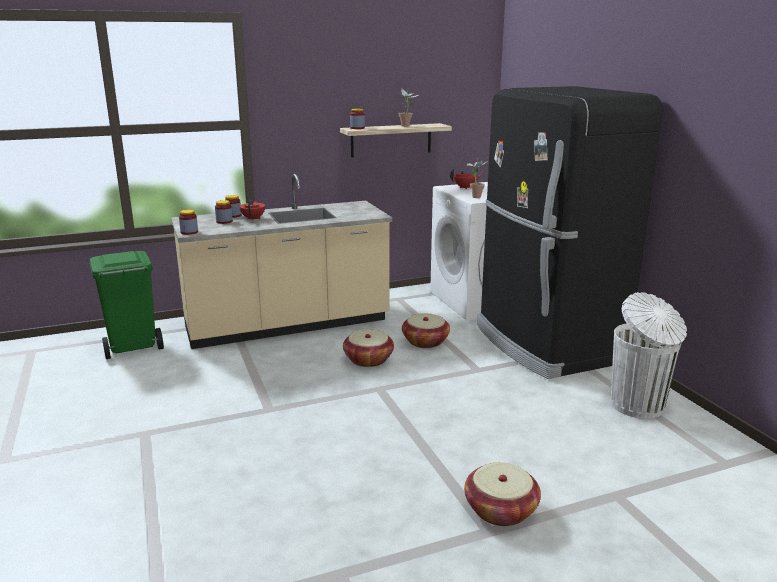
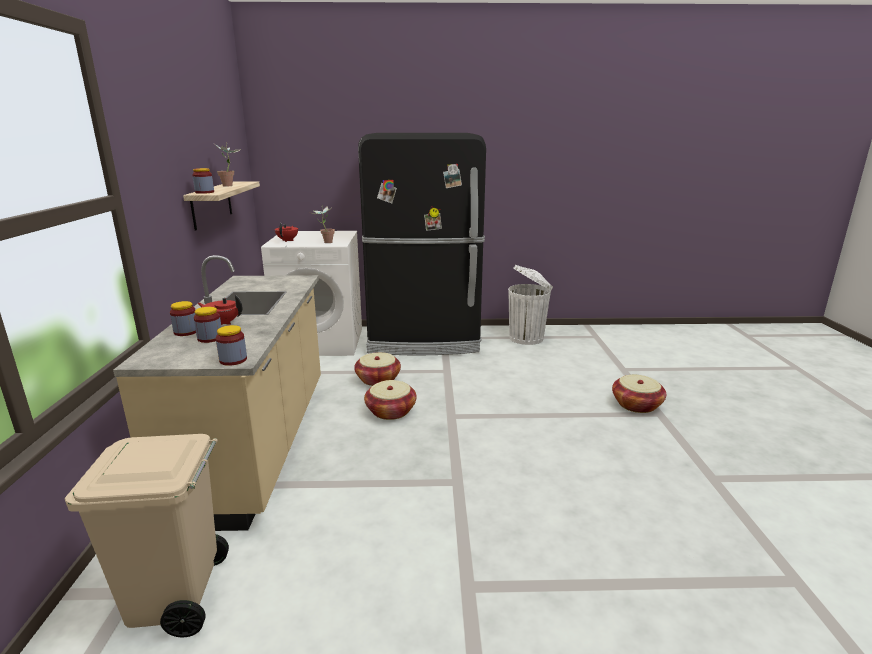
camera: 70 degrees left, 0 degrees up
(132, 348) = (177, 598): green trash can -> beige trash can

